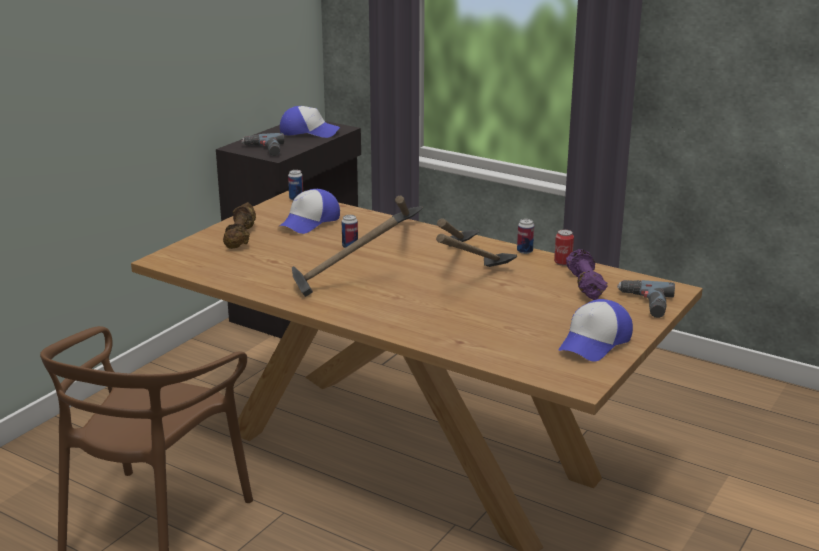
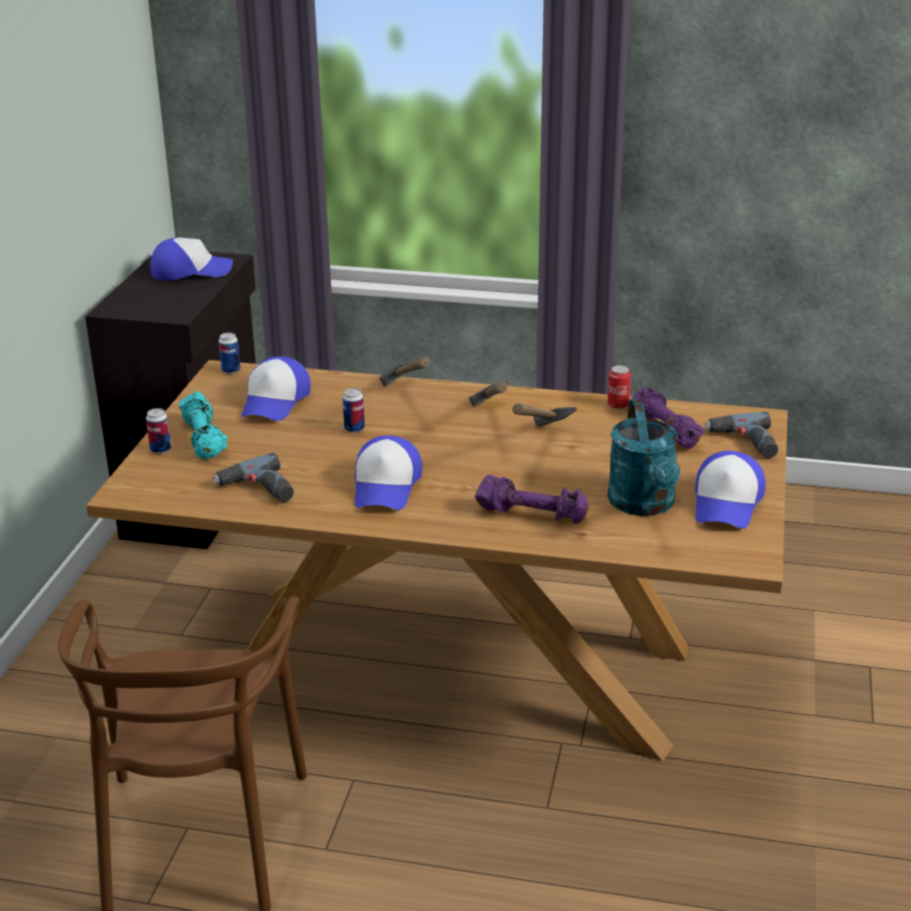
camera: 20 degrees left, 5 degrees up
(241, 237) = (204, 439): brown dumbbell -> turquoise dumbbell
(264, 150) = (154, 308): power drill -> power drill (257, 490)
(341, 286) = (386, 486): hammer -> cap
(433, 322) = (532, 514): none -> purple dumbbell
(524, 251) = (564, 397): can -> can (160, 450)
(526, 332) = (644, 505): none -> turquoise watering can

